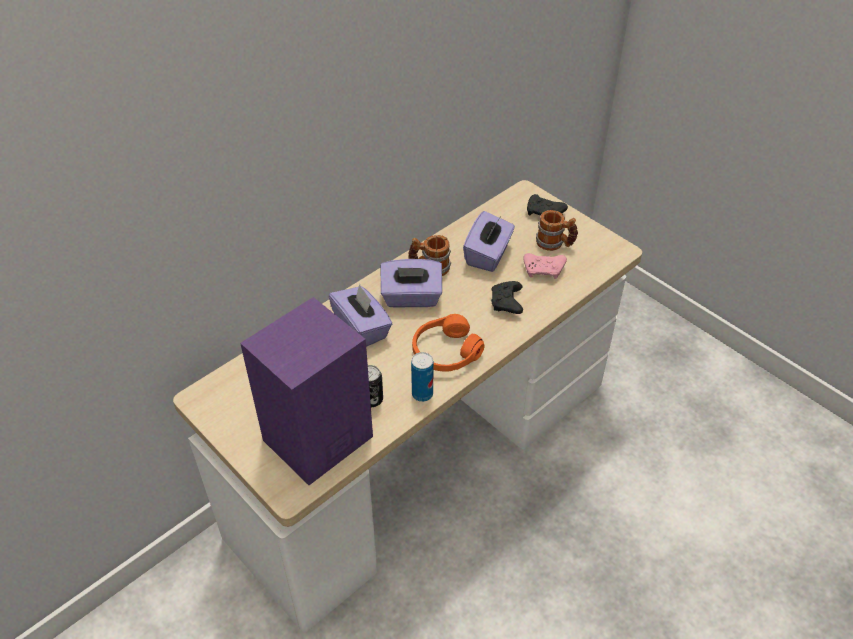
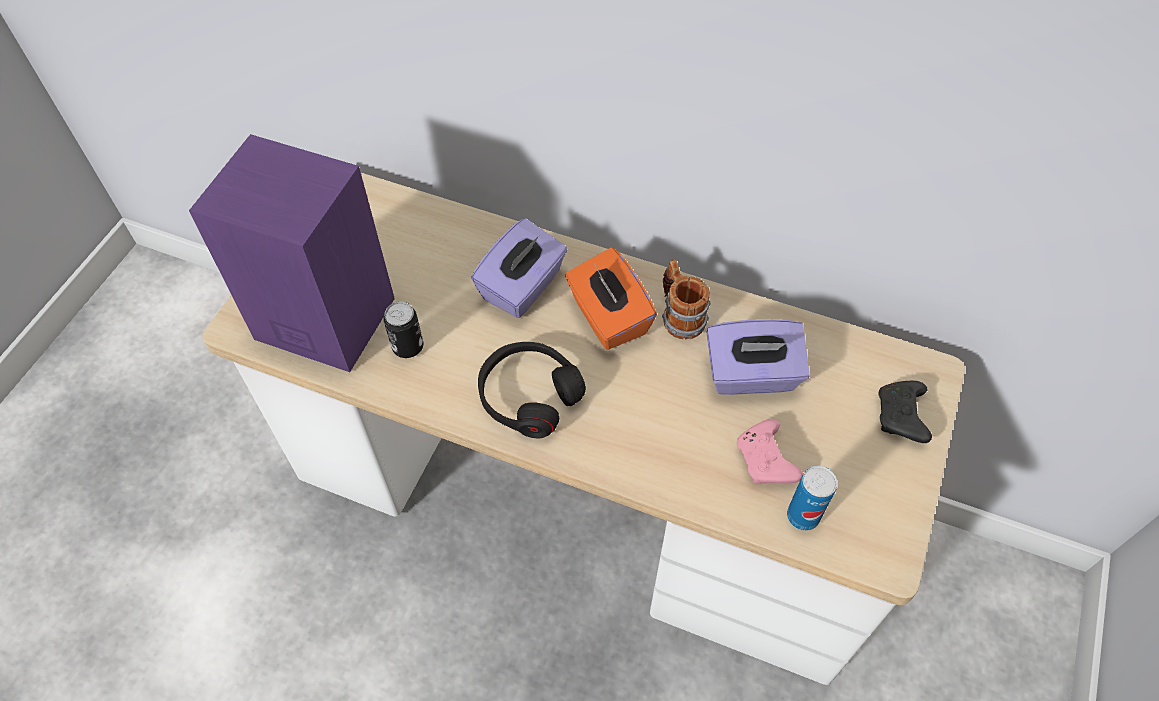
camera: 65 degrees right, 10 degrees up
(411, 298) = (608, 317): purple tissue box -> orange tissue box
(422, 394) = (441, 397): can -> can (803, 516)
(445, 352) = (529, 395): orange headphones -> black headphones
(507, 303) = (664, 436): black game controller -> none
(555, 244) = (838, 456): mug -> none

